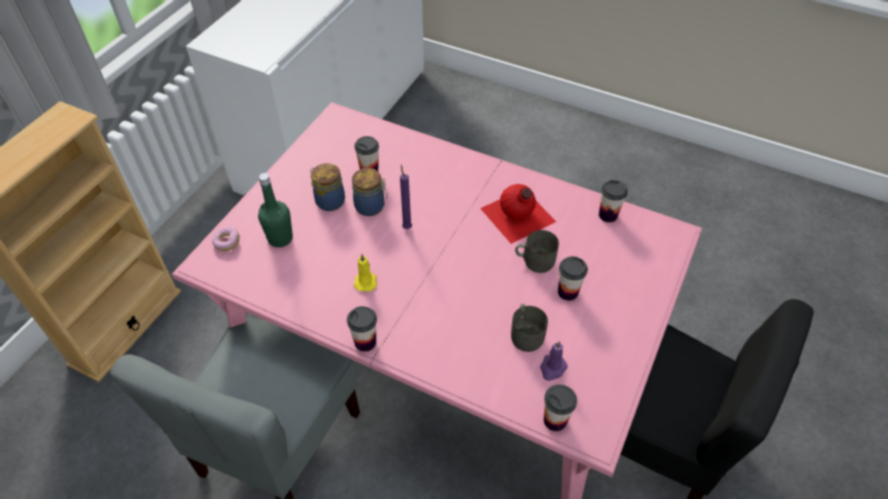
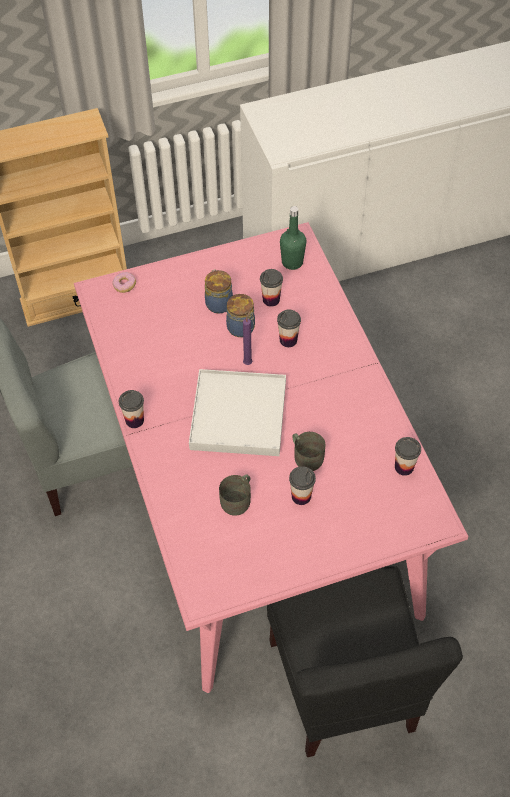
camera: 45 degrees right, 5 degrees up
(280, 238) = (159, 307): green bottle -> green bottle (292, 262)
(365, 281) = (179, 380): yellow candle -> none
(448, 271) = (238, 416): none -> white tray
(517, 216) = (335, 414): red bottle -> none
(552, 368) = (227, 535): purple candle -> none
(555, 420) = (189, 566): cup -> cup (288, 340)

